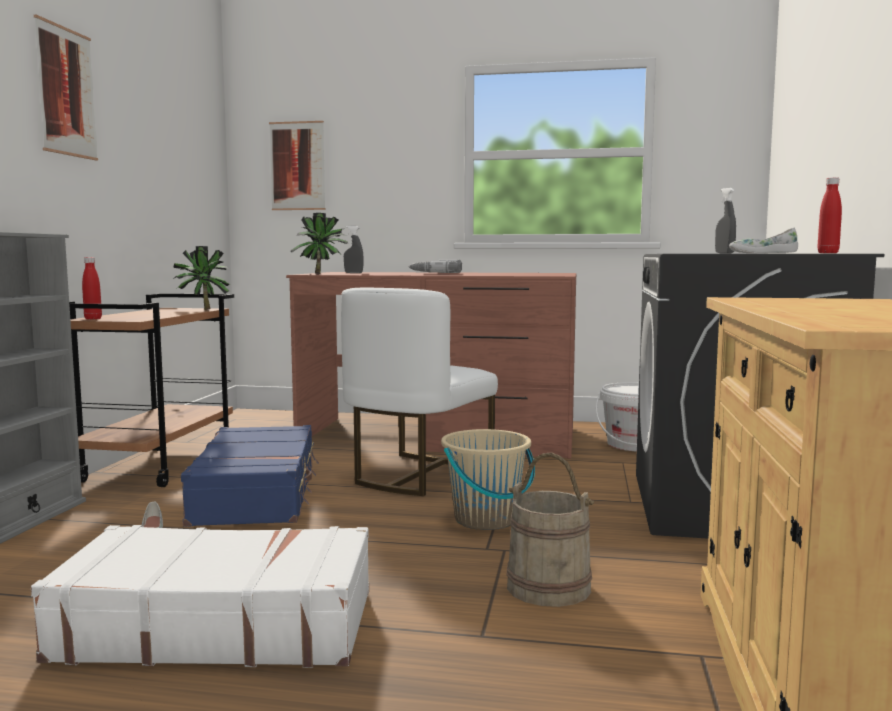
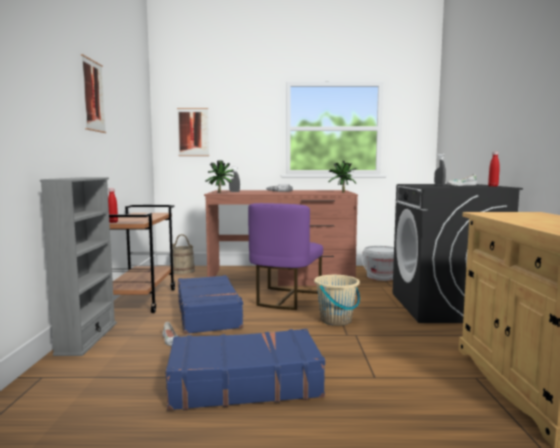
camera: 10 degrees left, 0 degrees up
(203, 310) = (160, 214): potted plant -> potted plant (342, 192)
(218, 624) = (244, 383): white suitcase -> blue suitcase
(418, 475) = (285, 298): white chair -> purple chair
(549, 587) = (389, 351): beige bucket -> beige bucket (183, 271)

